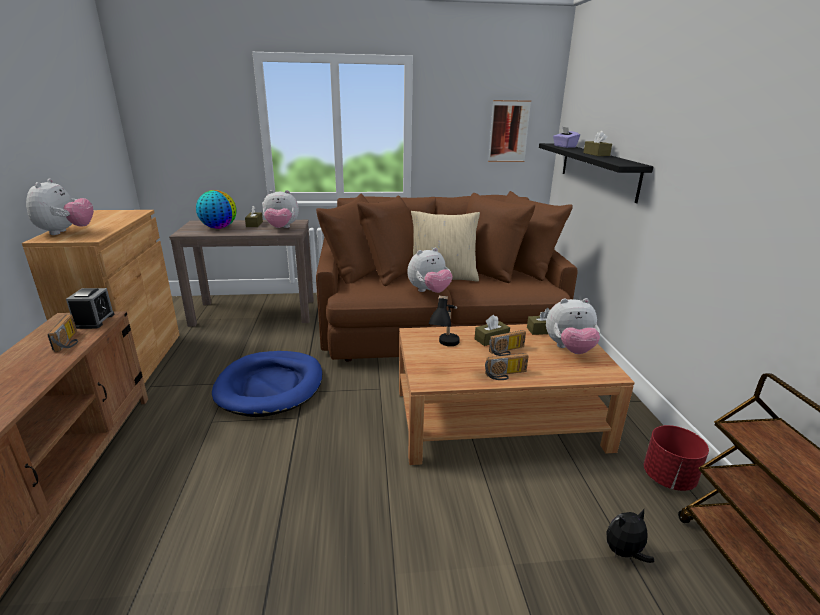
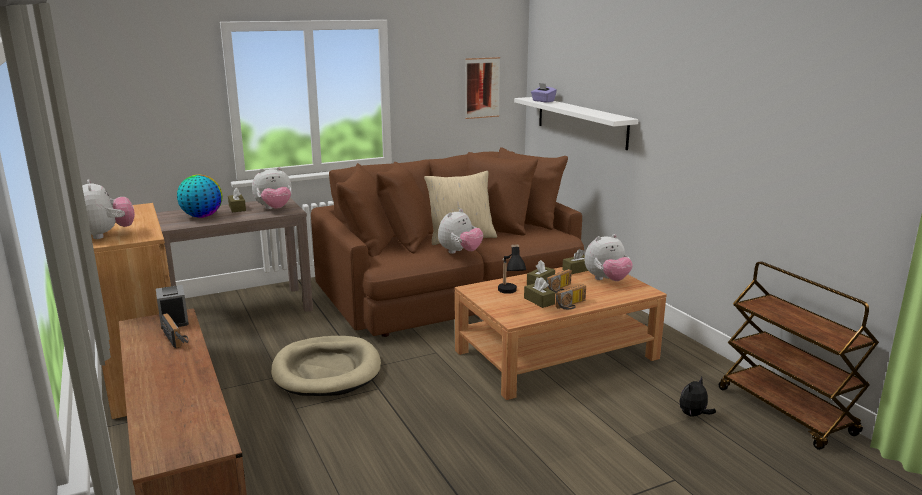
camera: 20 degrees left, 5 degrees down
(270, 386) = (327, 370): blue dog bed -> beige dog bed
(596, 154) = (581, 109): brown tissue box -> brown tissue box (539, 301)
(597, 169) = (581, 121): black shelf -> white shelf
(668, 478) = (702, 367): red planter -> none

